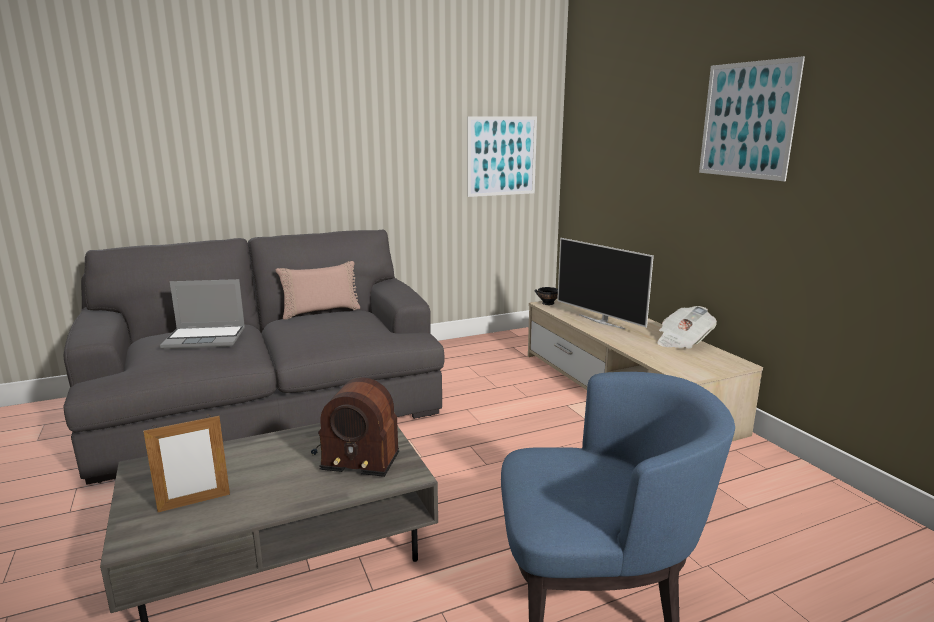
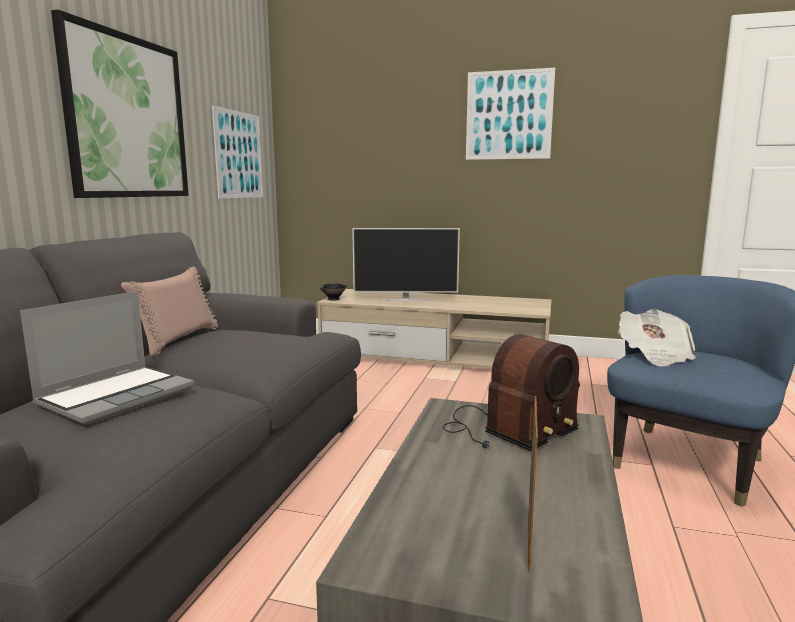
camera: 50 degrees left, 5 degrees down
(366, 140) = (127, 117): none -> picture
(682, 342) = (482, 298): newspaper -> newspaper (654, 355)

